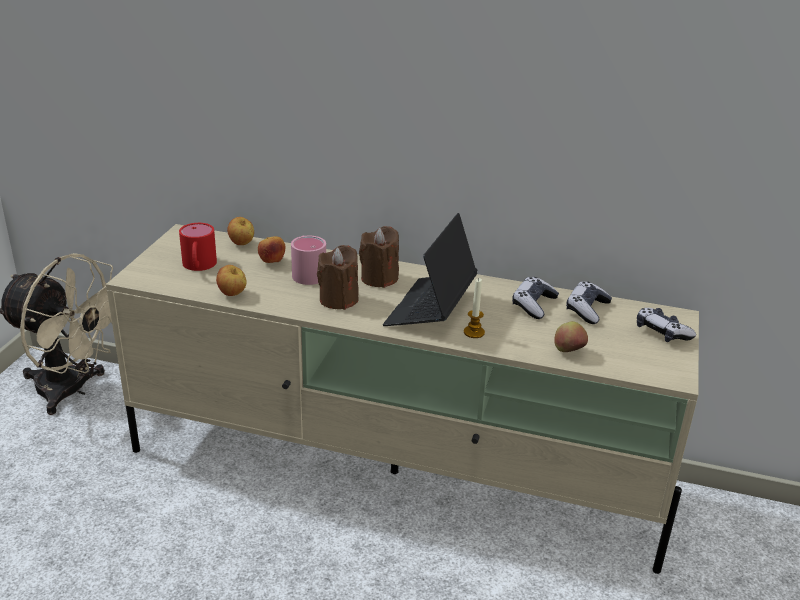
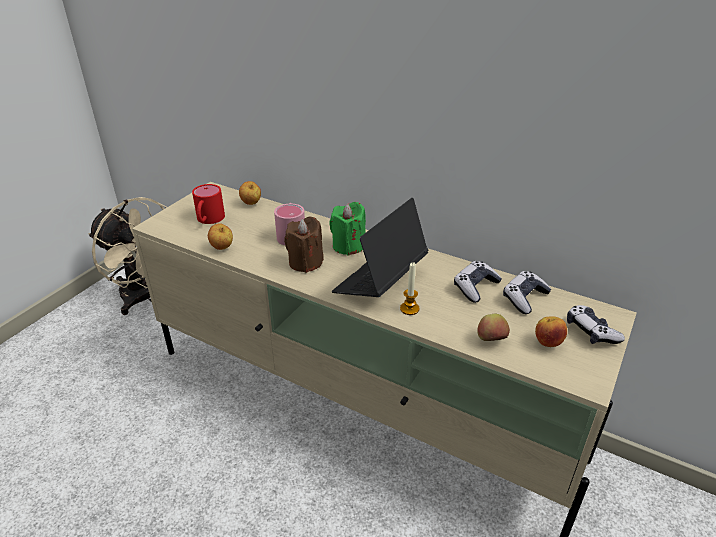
camera: 15 degrees right, 5 degrees up
(272, 262) = (267, 222): apple -> apple (547, 343)
(379, 278) = (348, 246): brown candle -> green candle

